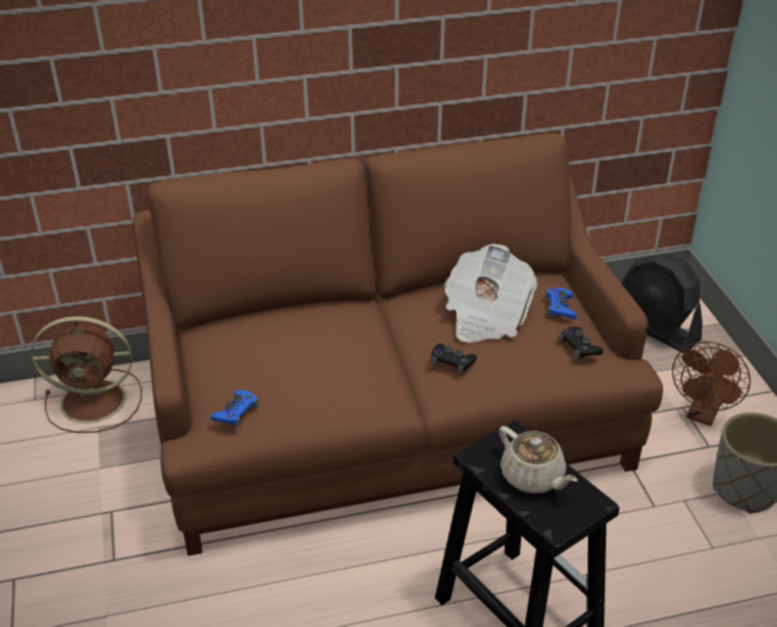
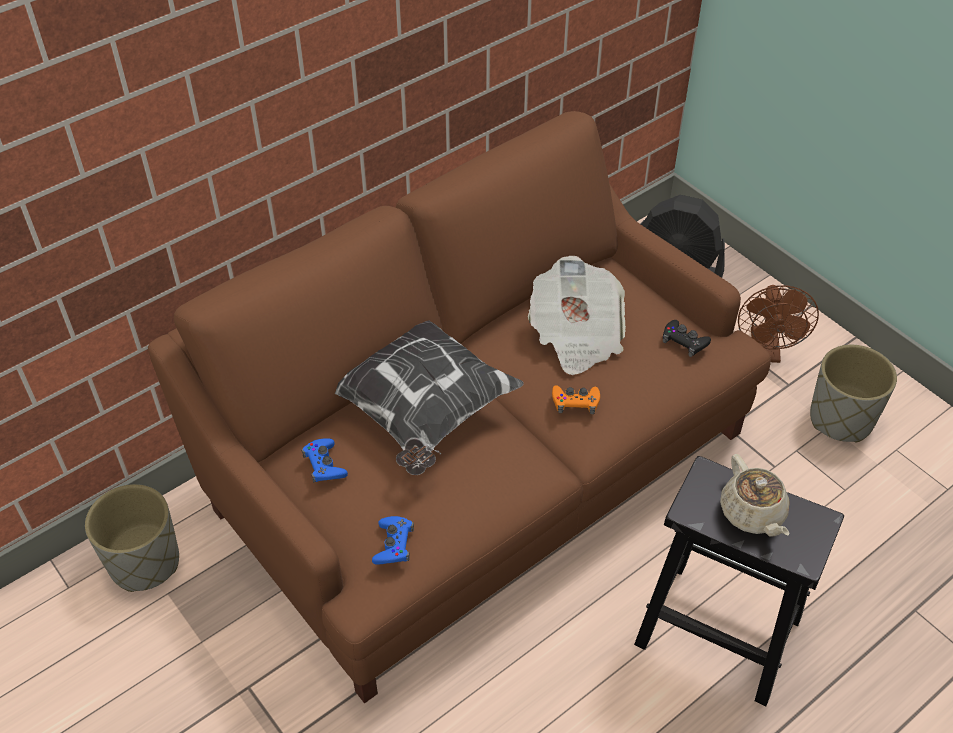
camera: 25 degrees left, 10 degrees up
(96, 401) = (145, 562): brown fan -> grey planter
(322, 330) = (420, 411): none -> pillow
(452, 362) = (575, 402): black game controller -> orange game controller
(533, 477) = (752, 513): beige teapot -> beige teapot turned 45 degrees clockwise
(560, 307) = (640, 301): blue game controller -> blue game controller (324, 464)

